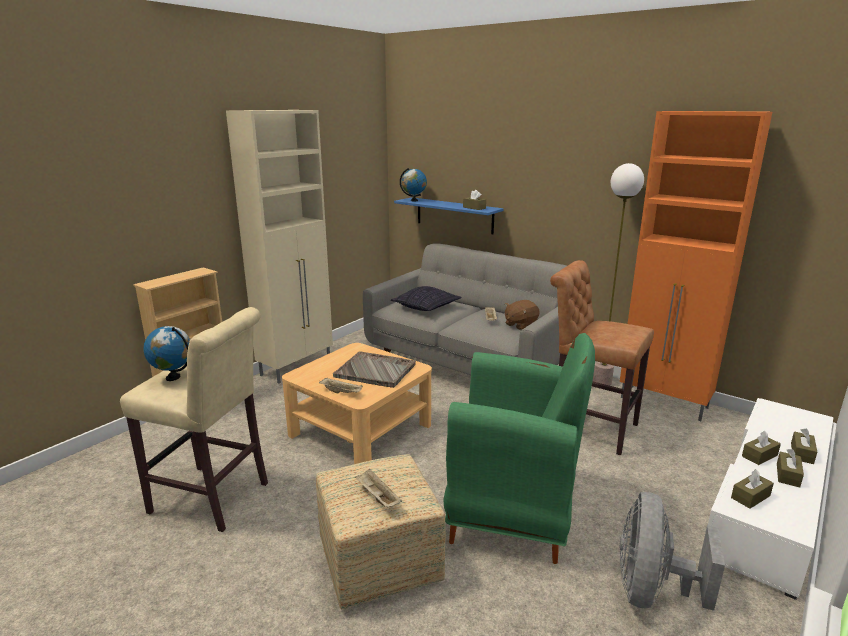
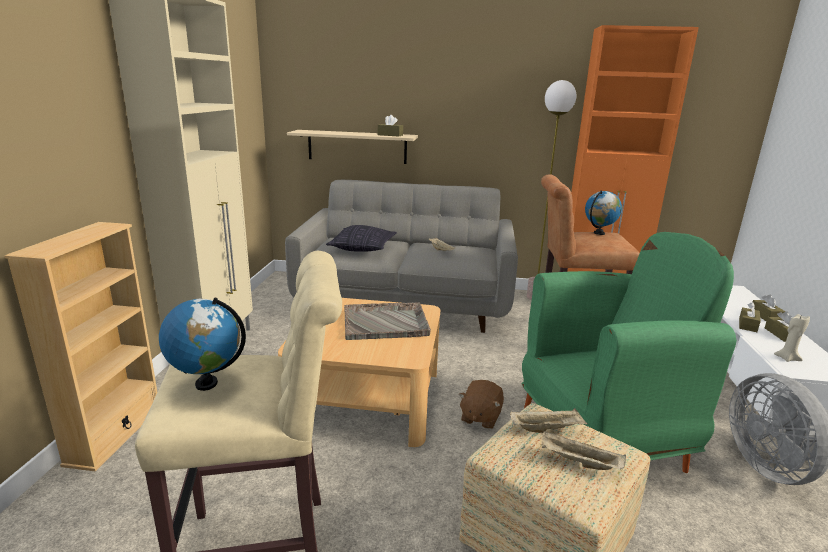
camera: 30 degrees left, 0 degrees up
(342, 392) = (379, 354): beige tray -> beige tray (546, 429)
(414, 200) = (310, 131): globe -> globe (599, 233)
(454, 215) = (357, 147): blue shelf -> beige shelf
(520, 325) = (474, 251): brown plush toy -> brown plush toy (480, 417)
(750, 497) = (787, 358): brown tissue box -> beige candle

